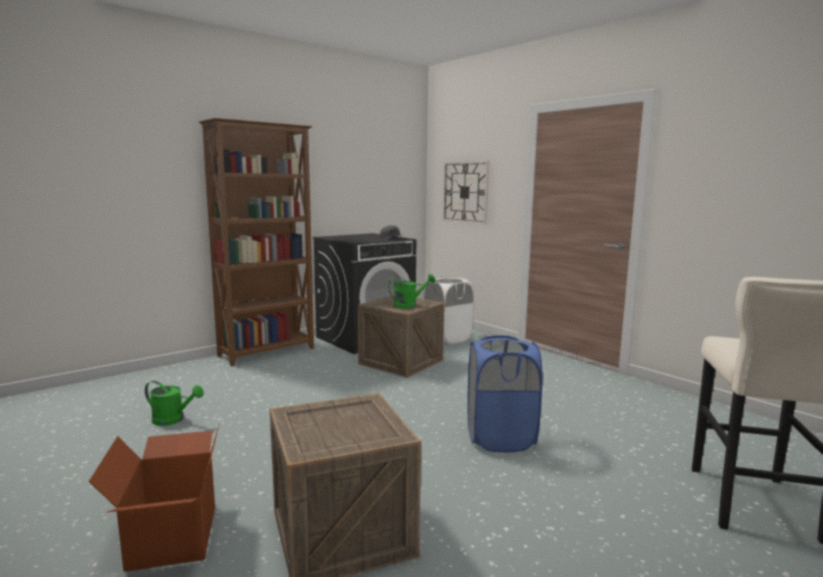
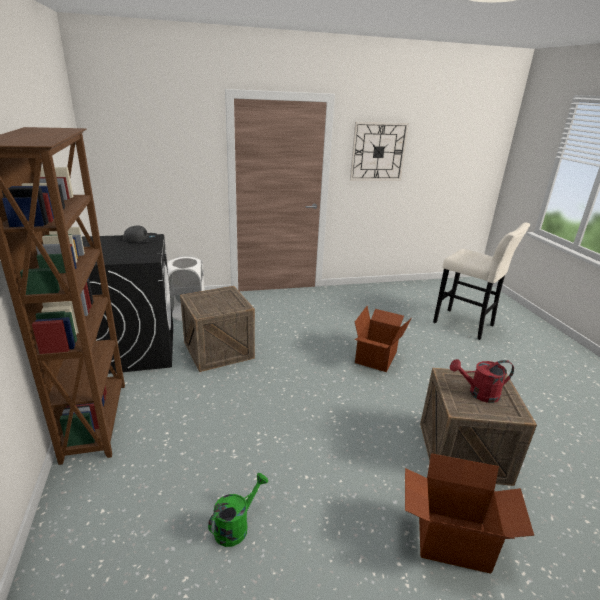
camera: 65 degrees left, 15 degrees up
(342, 425) = (478, 393): none -> red watering can
(409, 305) = (223, 300): green watering can -> none
(465, 192) = (151, 171): wall clock -> wall clock (378, 152)
(500, 438) = (377, 358): blue laundry basket -> cardboard box

